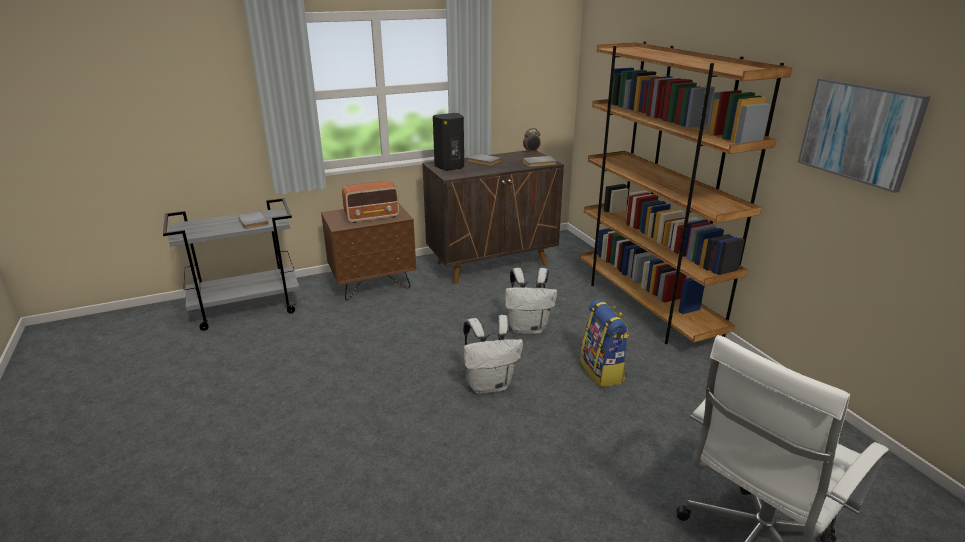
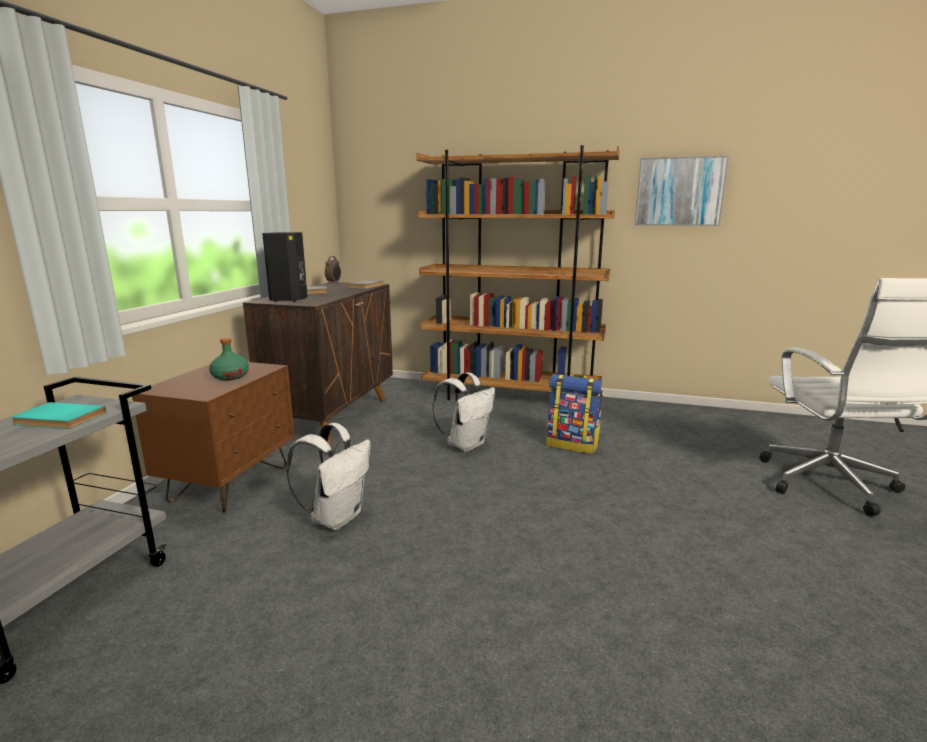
camera: 50 degrees left, 10 degrees down
(251, 221) = (58, 419): grey book -> turquoise book
(373, 217) = (230, 376): radio -> green bottle
(489, 385) = (528, 496): white backpack -> white backpack (336, 517)

